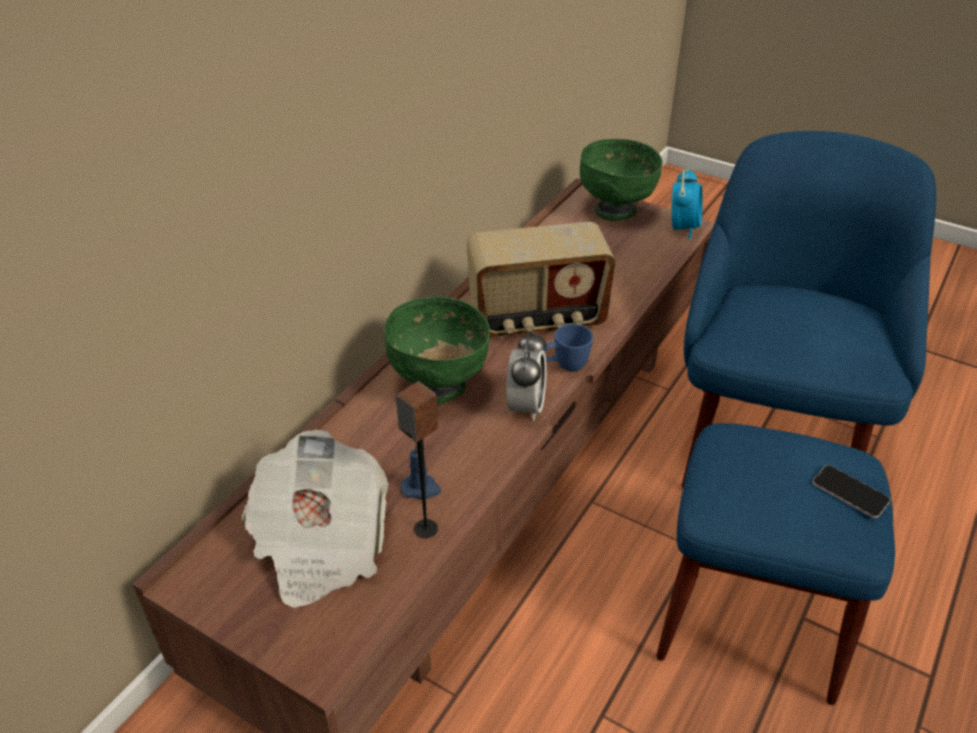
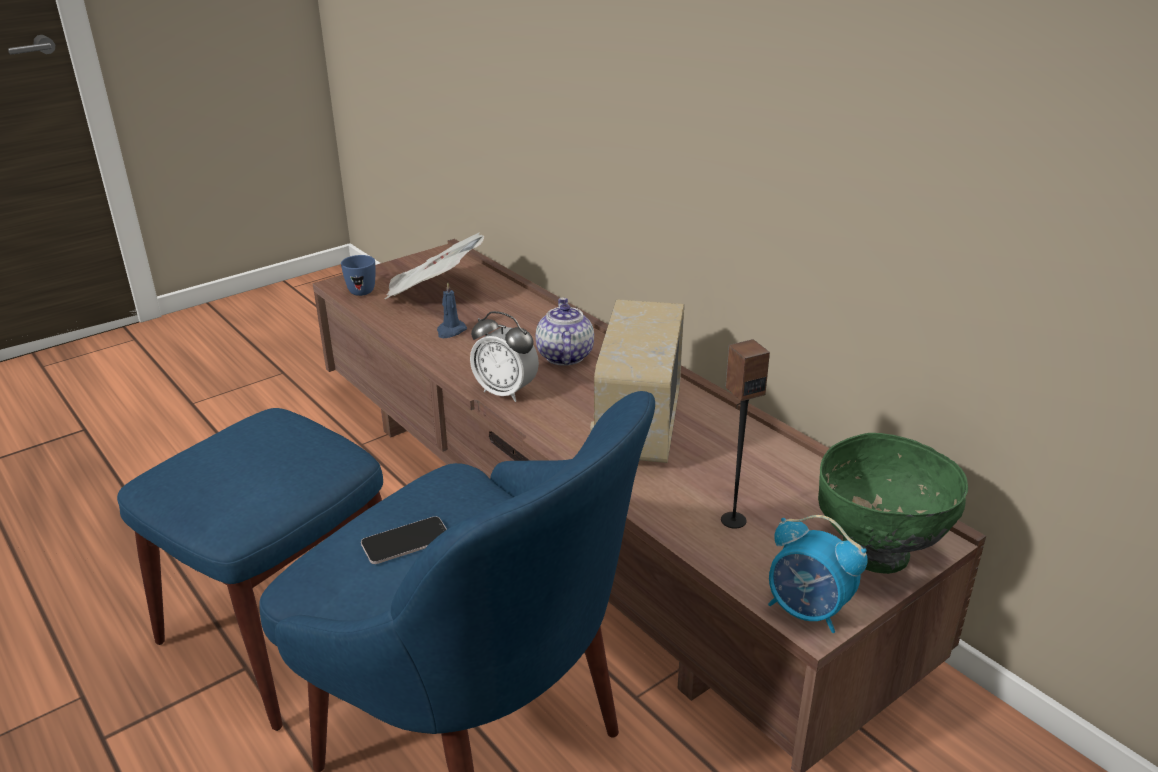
camera: 110 degrees right, 10 degrees down
(425, 529) = (410, 327): speaker -> speaker (733, 520)
(439, 387) = (564, 356): green bowl -> teapot
(564, 366) = (547, 425): blue mug -> blue mug (362, 289)
(850, 492) = (203, 495): phone -> phone (406, 541)

